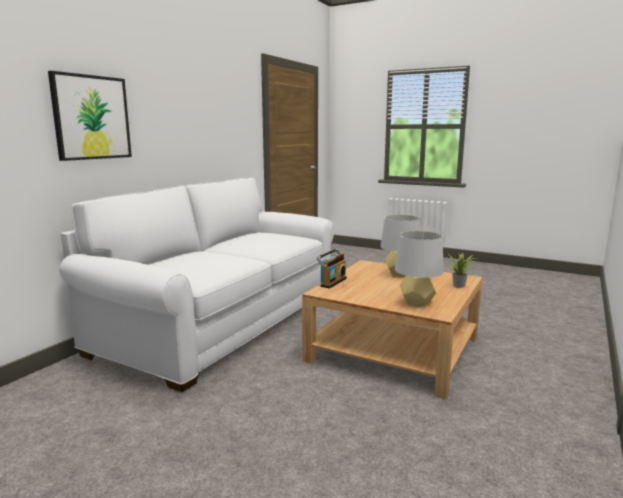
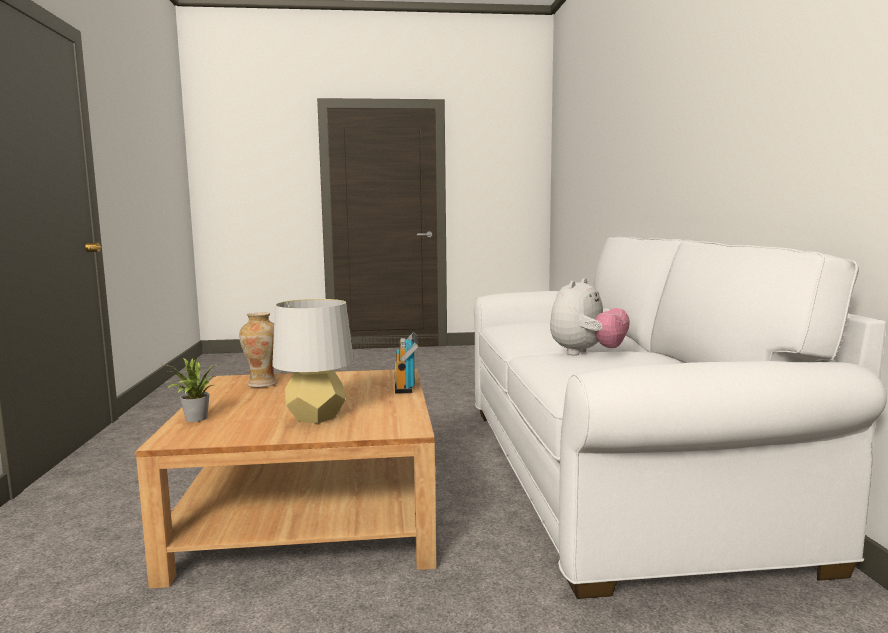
camera: 145 degrees right, 5 degrees down
(91, 117) = (674, 142): picture -> none
(251, 247) = (586, 353): none -> plush toy
(416, 303) = (262, 384): grey table lamp -> vase

